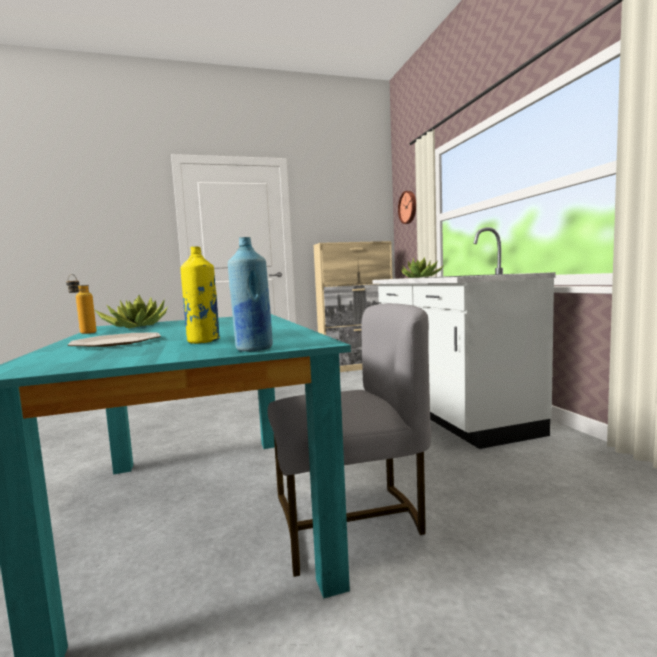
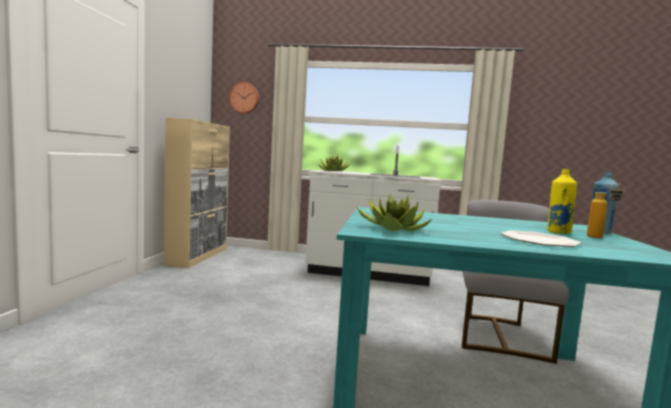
camera: 65 degrees left, 0 degrees up
(84, 333) = (442, 241): bottle -> bottle (601, 238)

